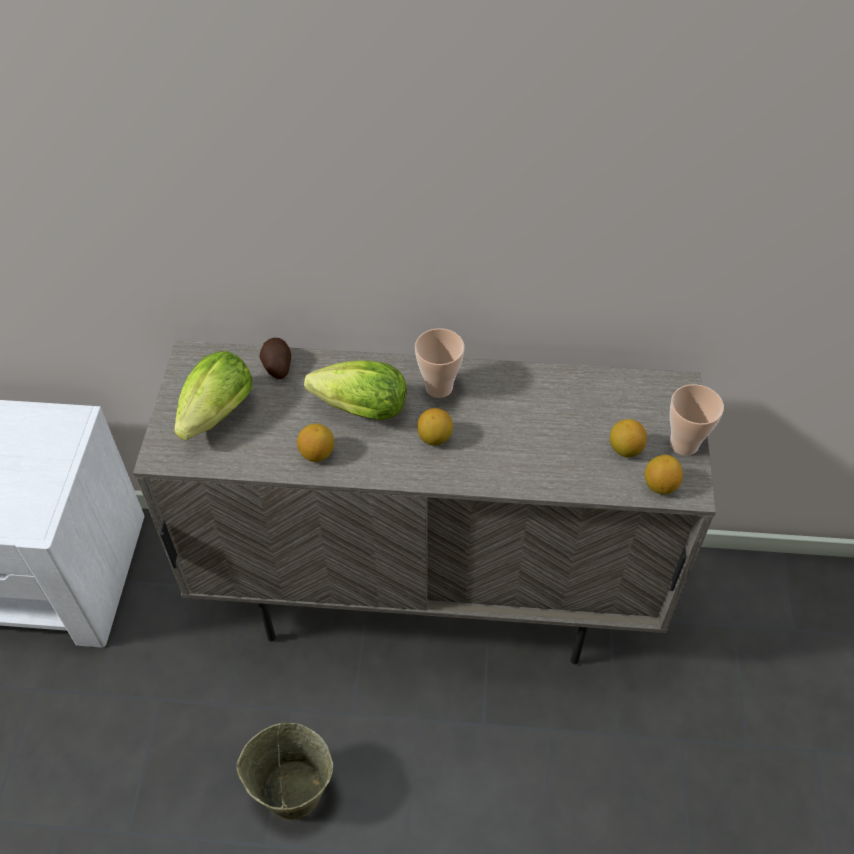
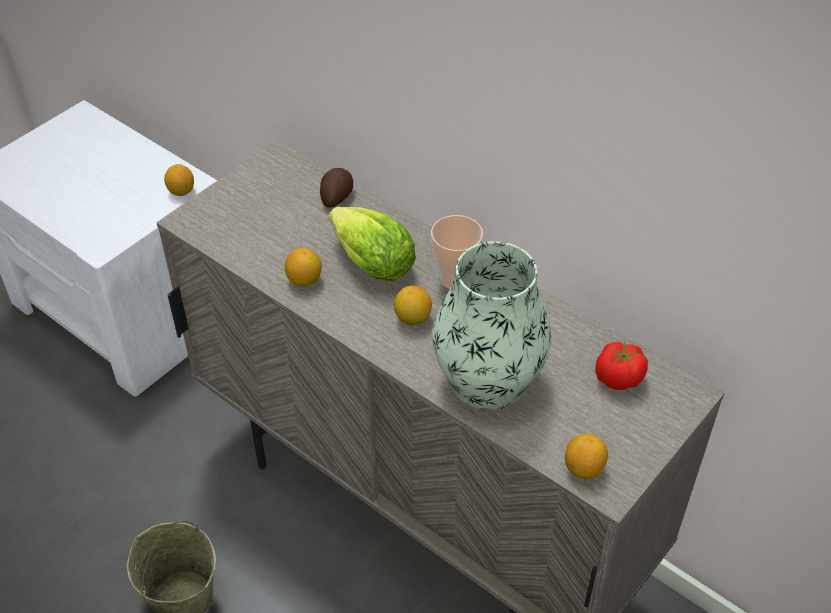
camera: 35 degrees right, 5 degrees down
(214, 418) = (251, 212): lettuce -> none
(535, 455) = (488, 379): none -> vase
(624, 402) = (618, 378): none -> tomato
(625, 449) = (579, 419): lemon -> lemon (181, 191)
(684, 444) = (643, 446): cup -> none

